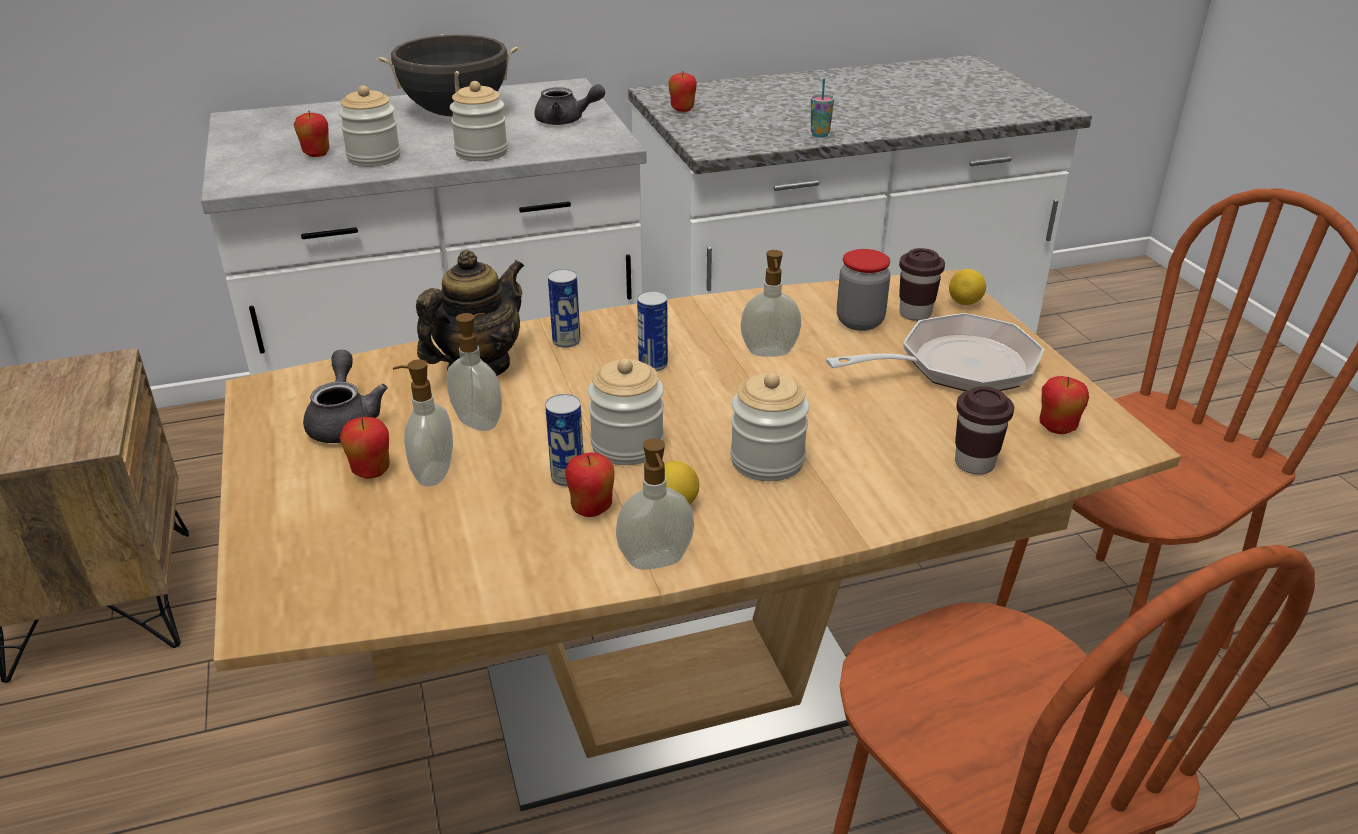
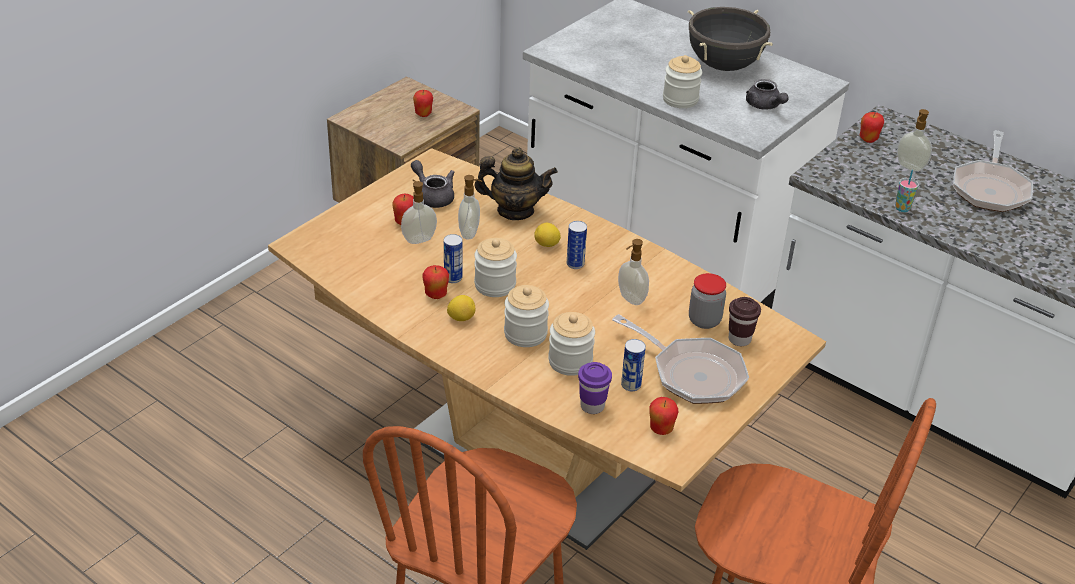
camera: 55 degrees right, 5 degrees up
(316, 154) = (611, 53): apple -> apple (423, 114)
(345, 421) = (433, 196): grey teapot -> grey teapot turned 90 degrees counterclockwise
(374, 158) = (629, 71): jar -> jar (570, 361)
(566, 341) = (567, 227): can -> can (631, 385)
(656, 562) = (416, 328): soap dispenser -> soap dispenser (909, 167)
(830, 94) = (990, 188): none -> frying pan
(965, 303) = (778, 356): lemon -> lemon (547, 245)
(974, 464) = (592, 406): brown cup -> purple cup

